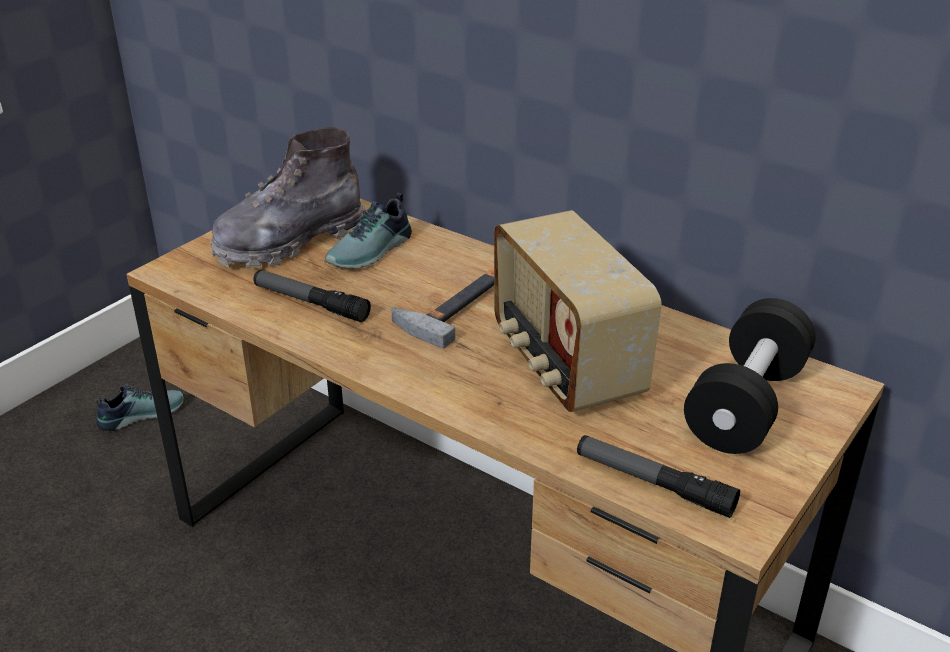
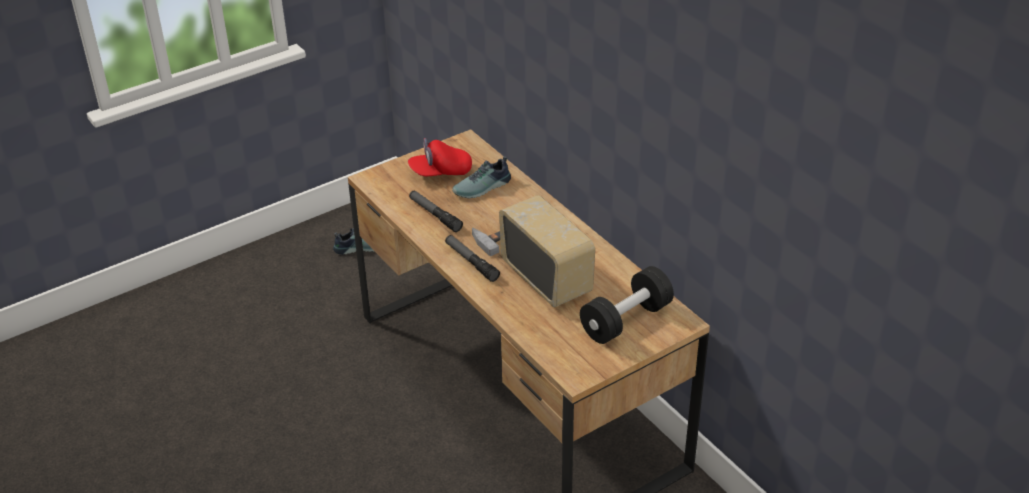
camera: 20 degrees right, 5 degrees up
(289, 241) = (440, 172): grey boot -> red cap
(564, 364) = (547, 278): radio -> radio turned 150 degrees clockwise
(653, 484) = (551, 348): flashlight -> flashlight (471, 262)

